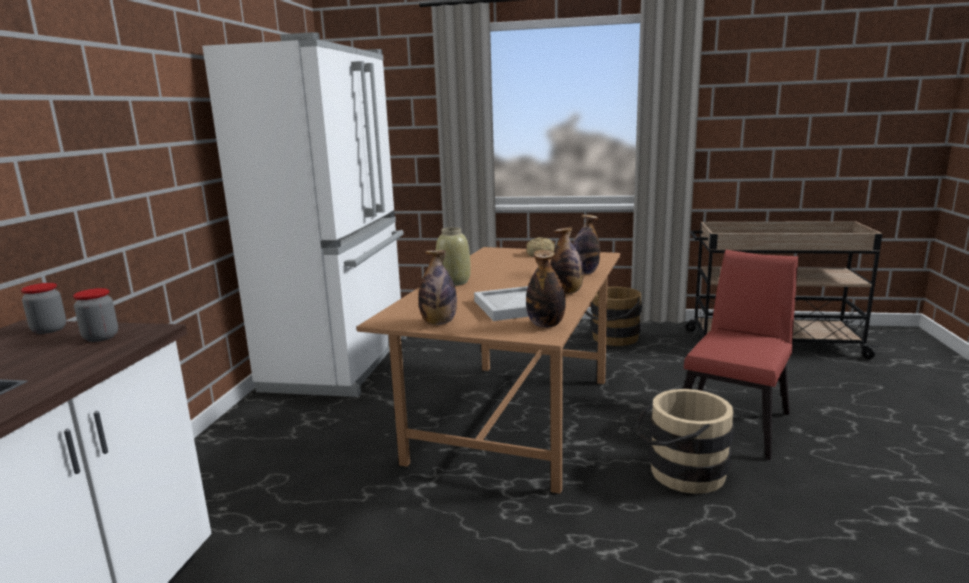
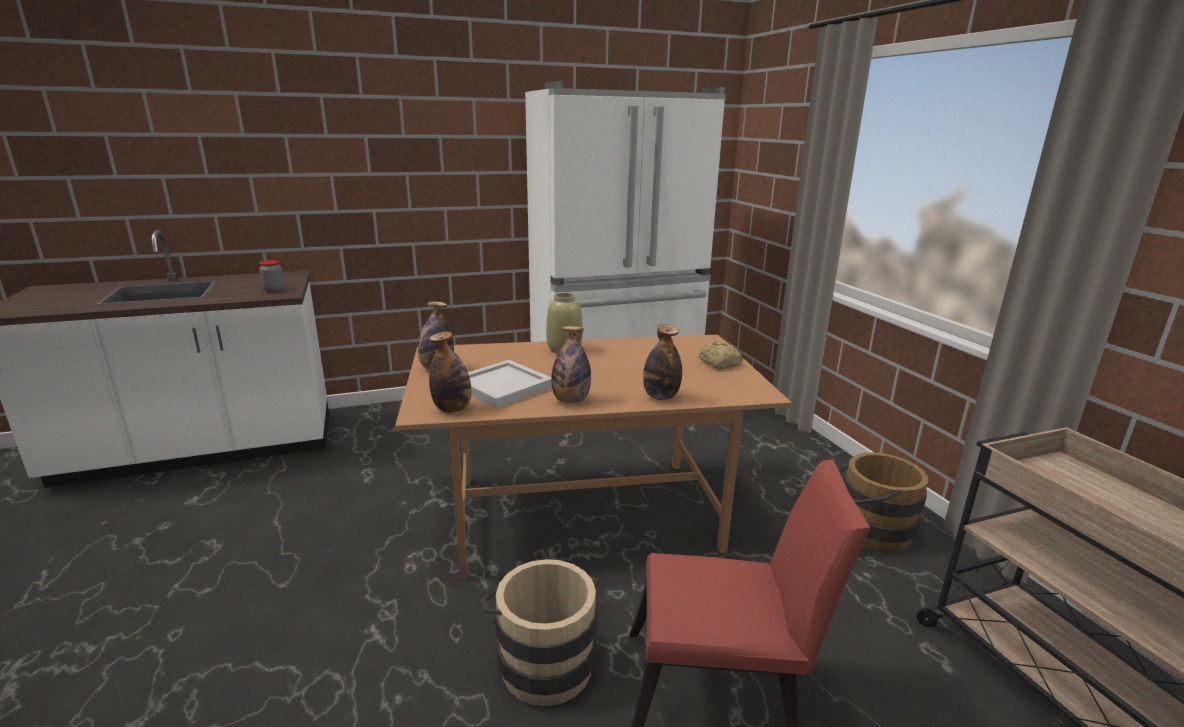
camera: 60 degrees right, 5 degrees up
(49, 329) = (289, 279): jar -> none

